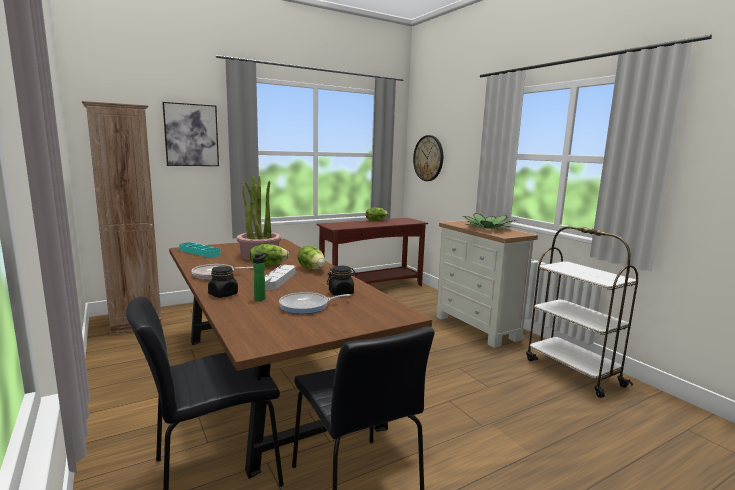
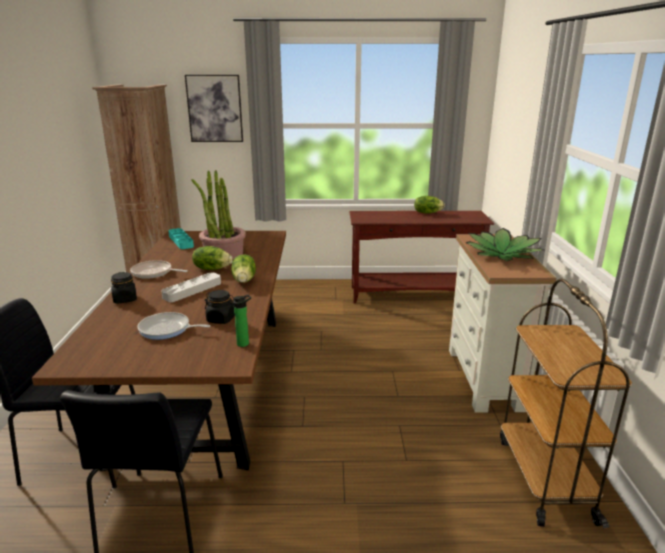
camera: 30 degrees right, 10 degrees up
(261, 298) = (146, 311): bottle -> bottle (245, 343)
(428, 158) = (505, 134): wall clock -> none
(572, 372) = (545, 477): white cart -> brown cart

